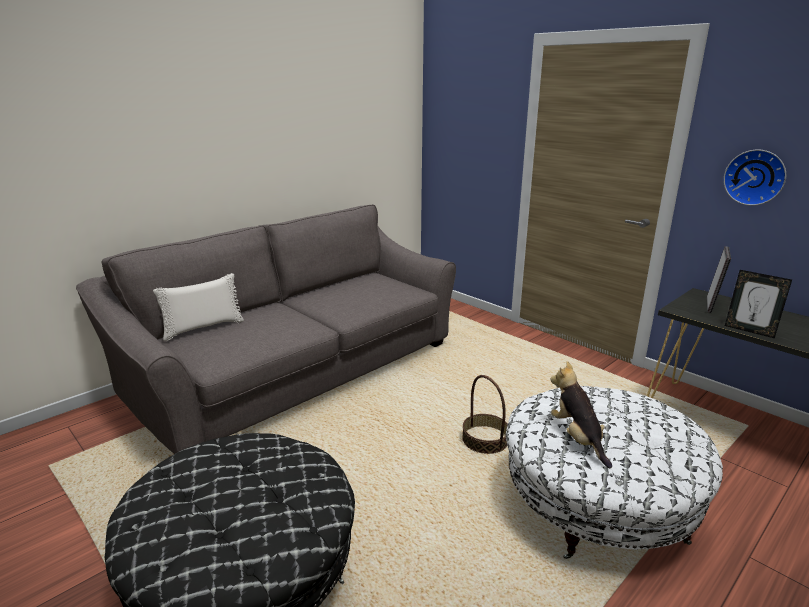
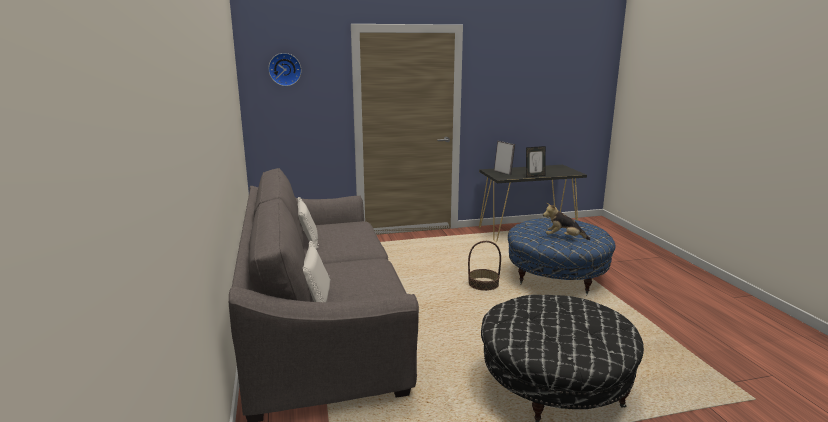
camera: 60 degrees left, 5 degrees down
(340, 285) = (308, 239): none -> white pillow
(597, 505) = (556, 277): white ottoman -> blue ottoman
(755, 177) = (496, 103): wall clock -> wall clock (285, 69)

